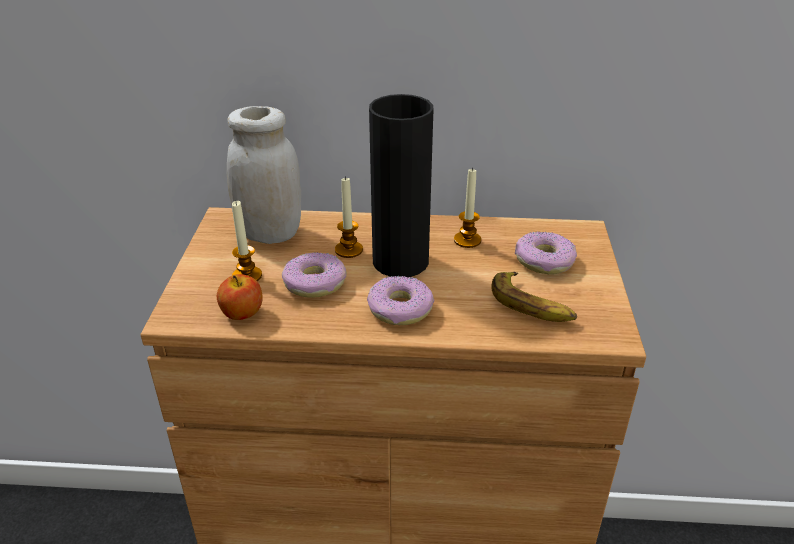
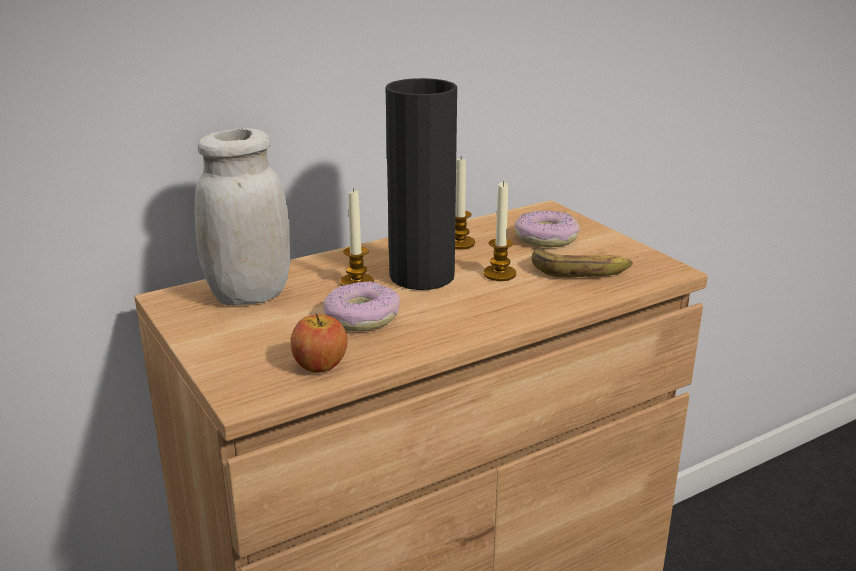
camera: 35 degrees left, 10 degrees down
(247, 276) = (278, 335): candle -> candle (499, 274)
(400, 309) = (475, 309): donut -> none

